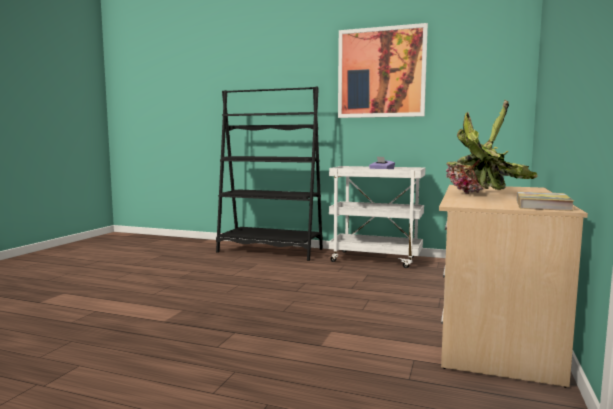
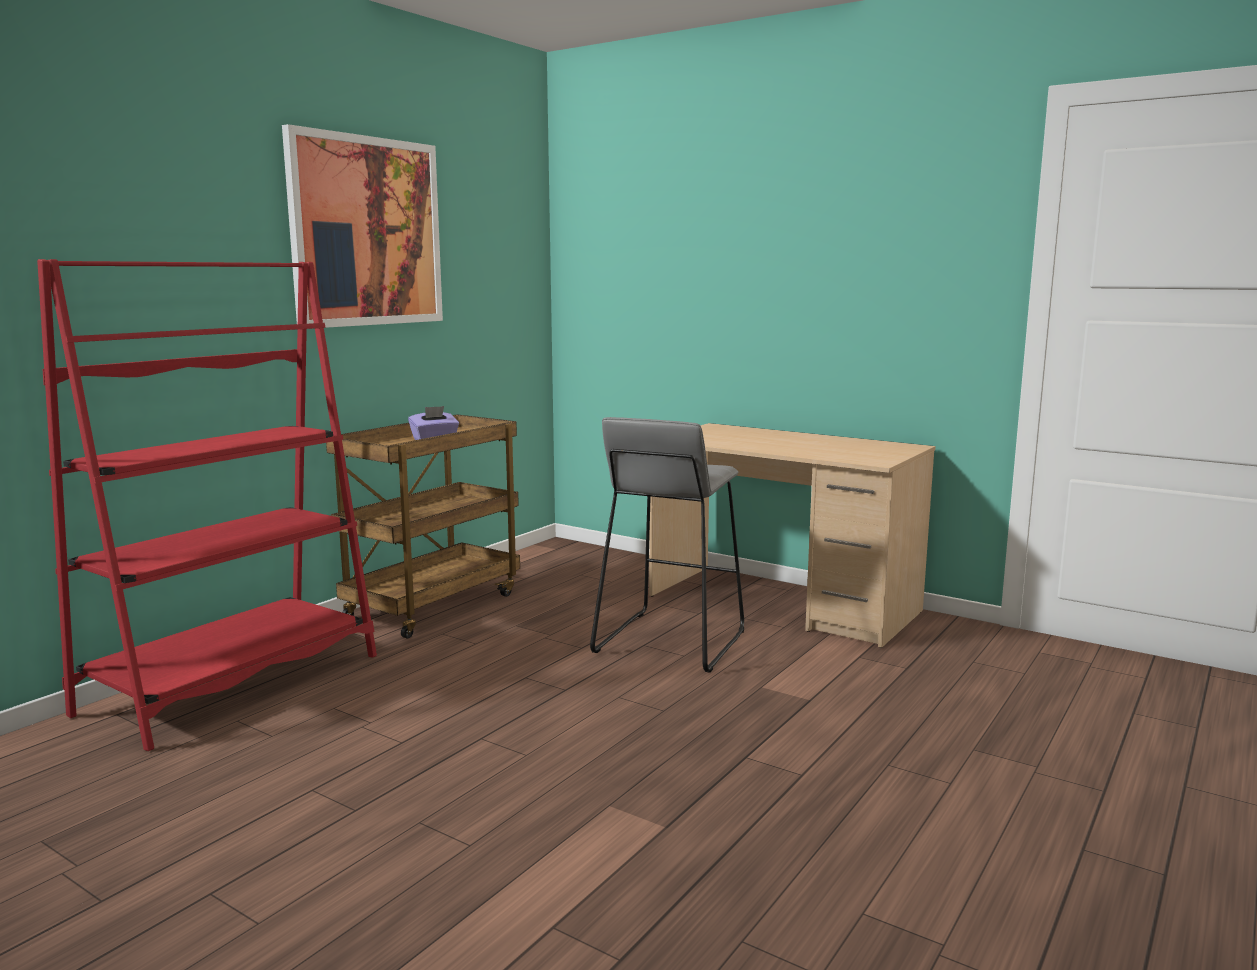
camera: 75 degrees left, 5 degrees up
(270, 251) = (233, 684): black bookcase -> red bookcase
(376, 259) = (433, 605): white cart -> brown cart
(380, 304) = (669, 641): none -> grey stool
(484, 195) = (785, 445): potted plant -> none
(542, 205) = (881, 445): book -> none

